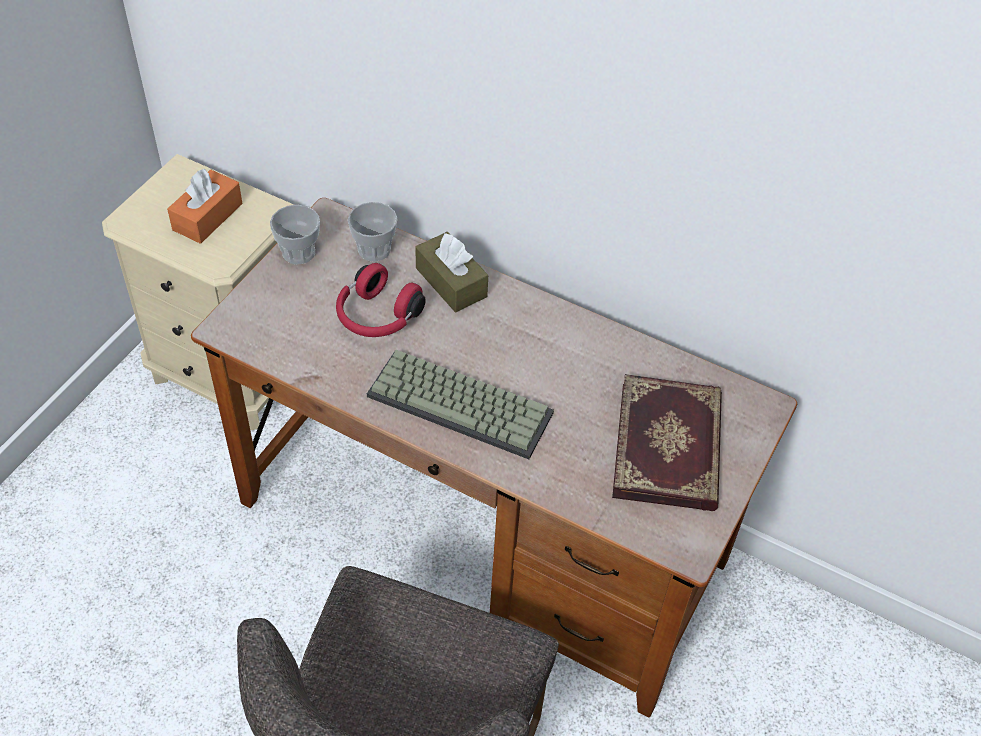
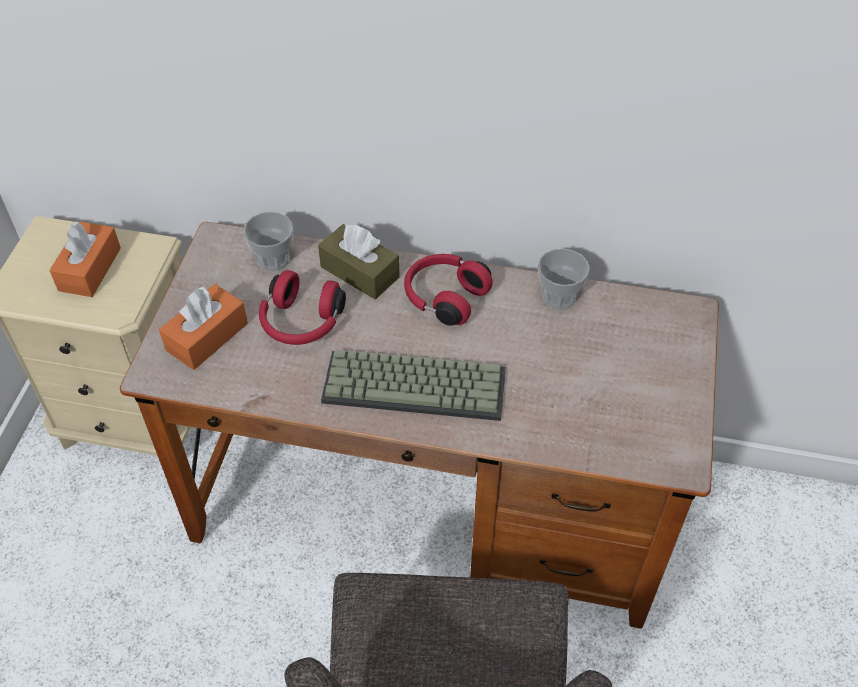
camera: 15 degrees left, 0 degrees up
(286, 307) = (207, 337): none -> orange tissue box
(298, 252) = (199, 280): cup -> cup (559, 297)
(522, 327) = (444, 297): none -> red headphones
(670, 446) = (624, 372): book -> none

